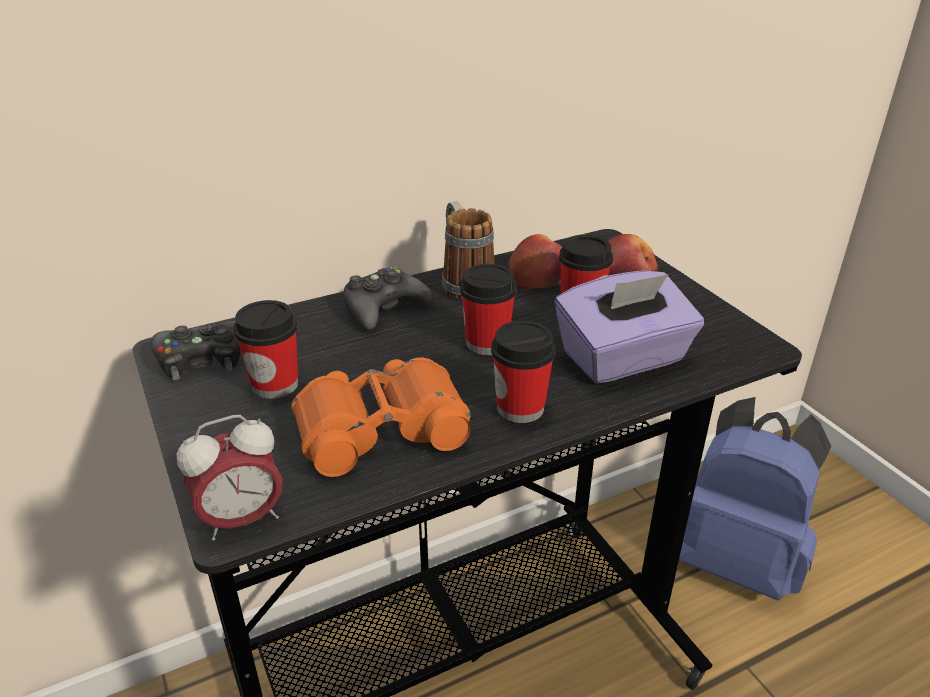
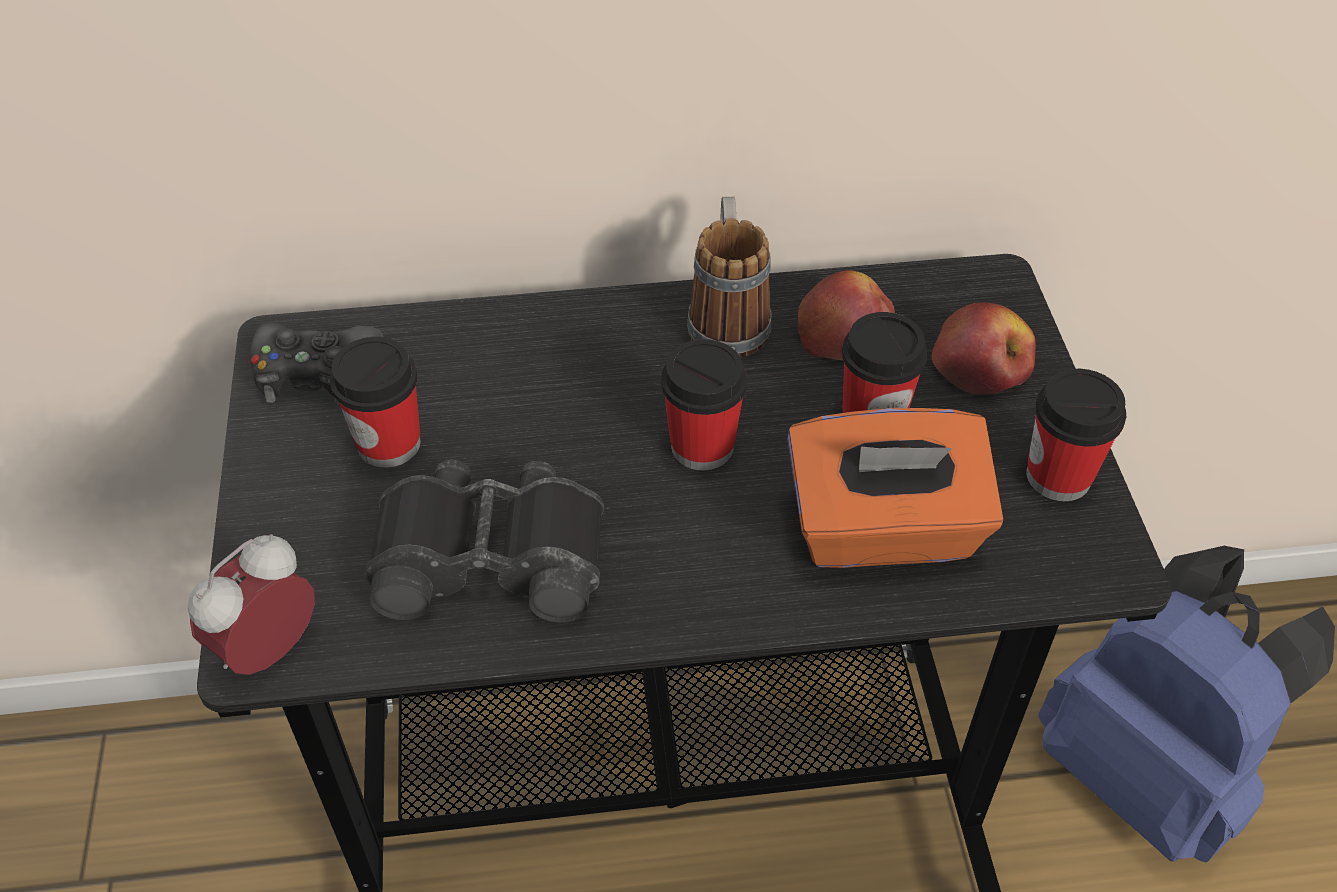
camera: 20 degrees right, 15 degrees up
(242, 520) = (269, 649): alarm clock -> alarm clock turned 135 degrees clockwise
(380, 427) = (490, 556): orange binoculars -> black binoculars
(384, 308) = (589, 341): black game controller -> none
(520, 408) = (689, 577): cup -> cup (1058, 476)
(623, 359) = (884, 530): purple tissue box -> orange tissue box

